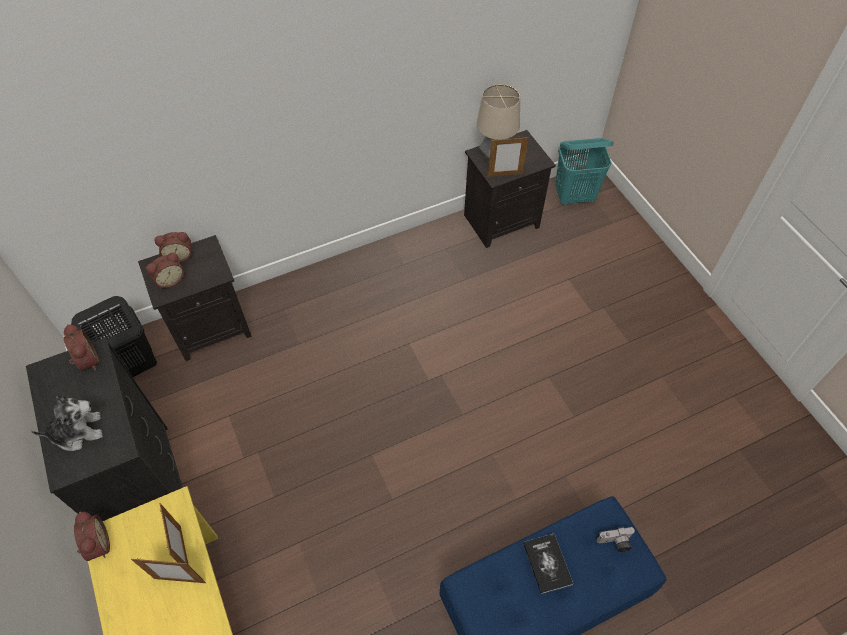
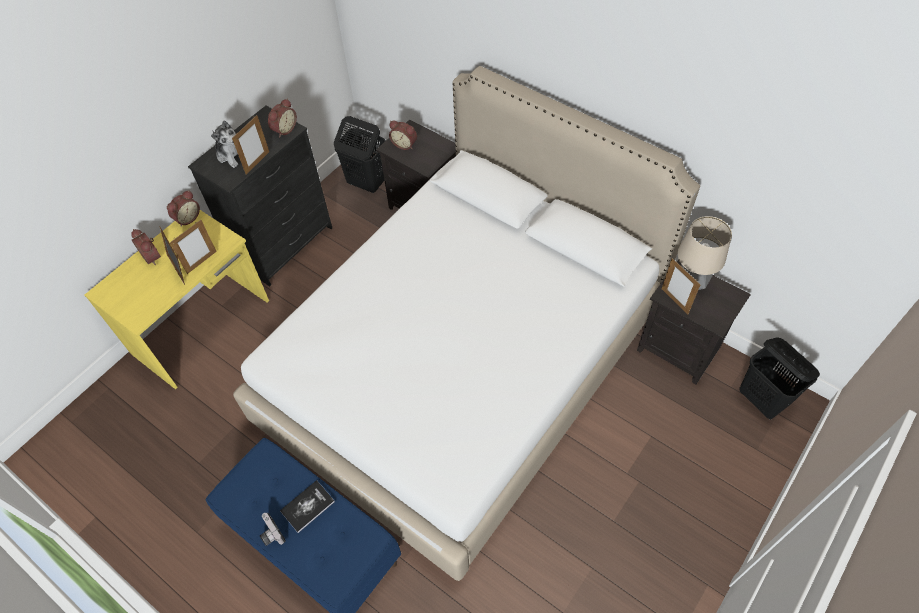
camera: 65 degrees right, 0 degrees up
(116, 408) = (257, 163): none -> picture frame
(179, 255) = (429, 137): alarm clock -> alarm clock (153, 256)
(422, 381) = (463, 366): none -> white bed
(575, 197) = (763, 400): turquoise laundry basket -> black laundry basket
(615, 543) = (349, 554): camera -> camera (270, 534)

